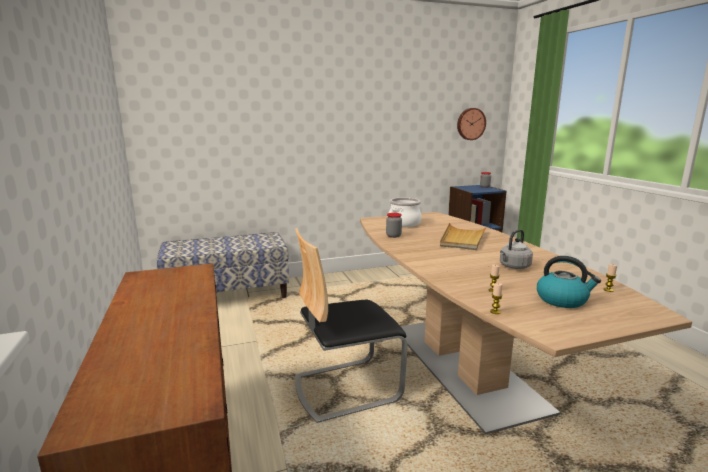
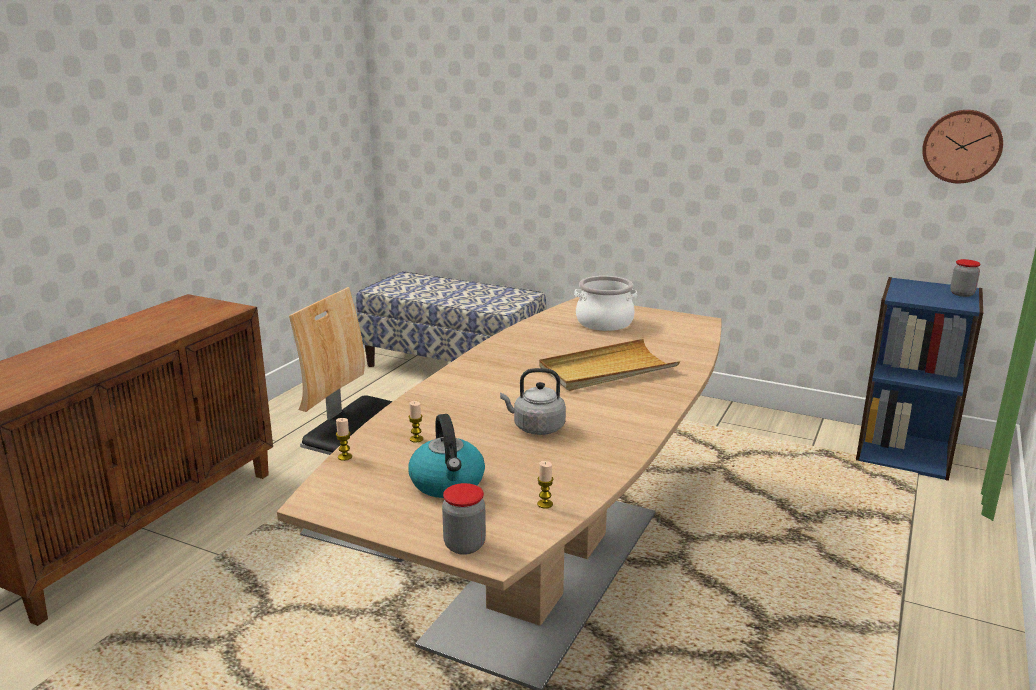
camera: 45 degrees right, 5 degrees up
(393, 236) = (533, 335): jar -> jar (464, 545)

